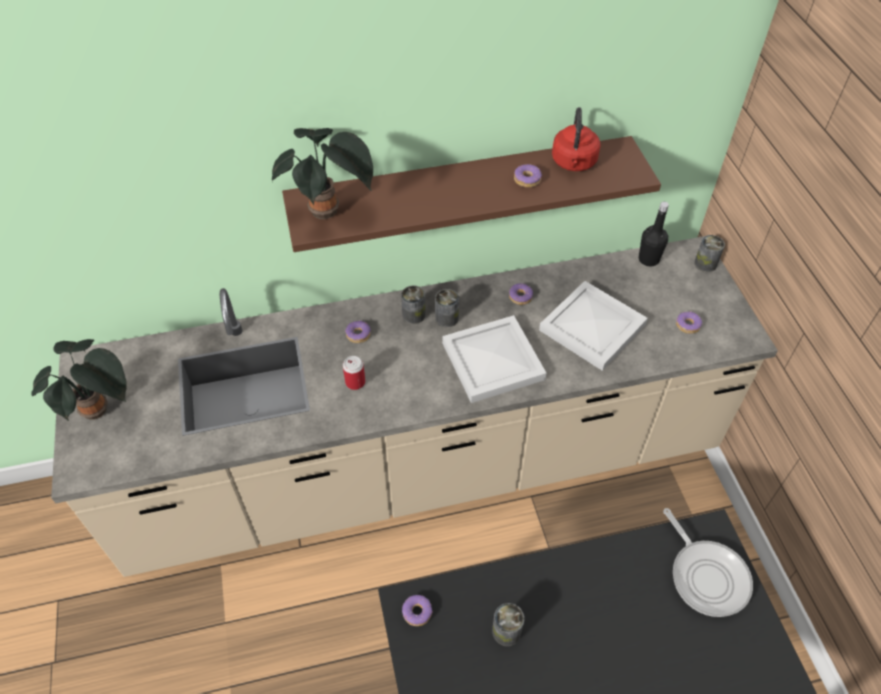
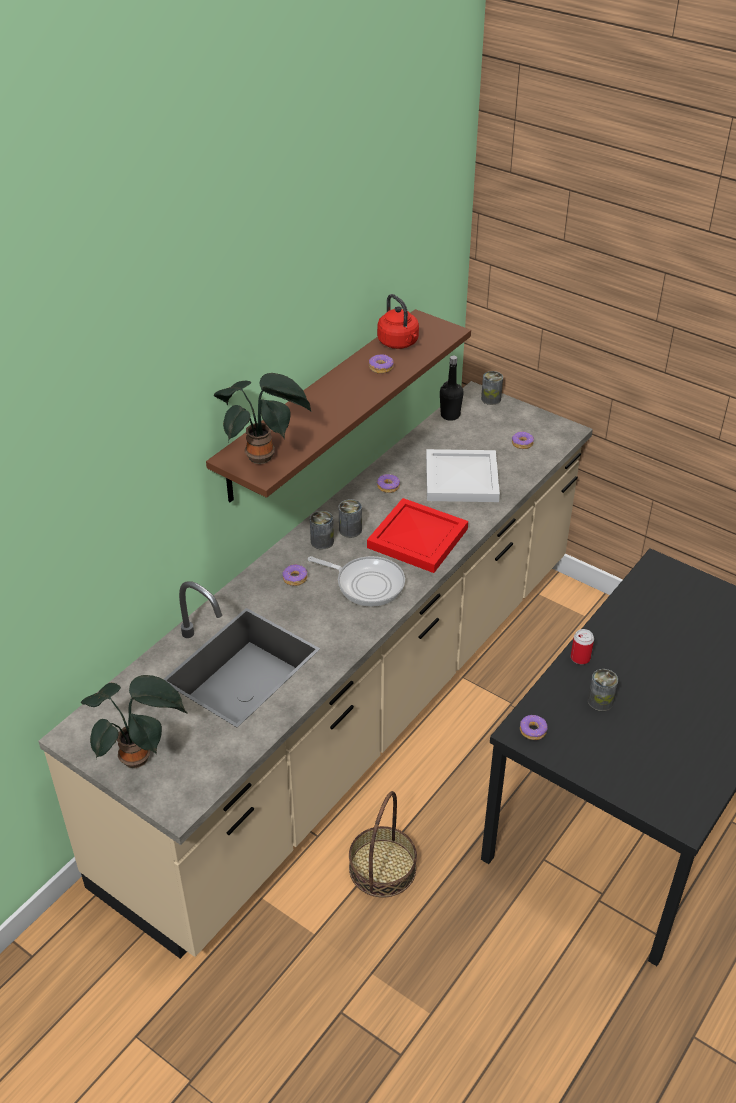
camera: 40 degrees left, 10 degrees down
(317, 609) = (382, 868): none -> basket
(355, 382) = (332, 610): can -> can (580, 658)
(492, 362) = (418, 539): white tray -> red tray
(706, 575) = (679, 591): frying pan -> frying pan (366, 584)

